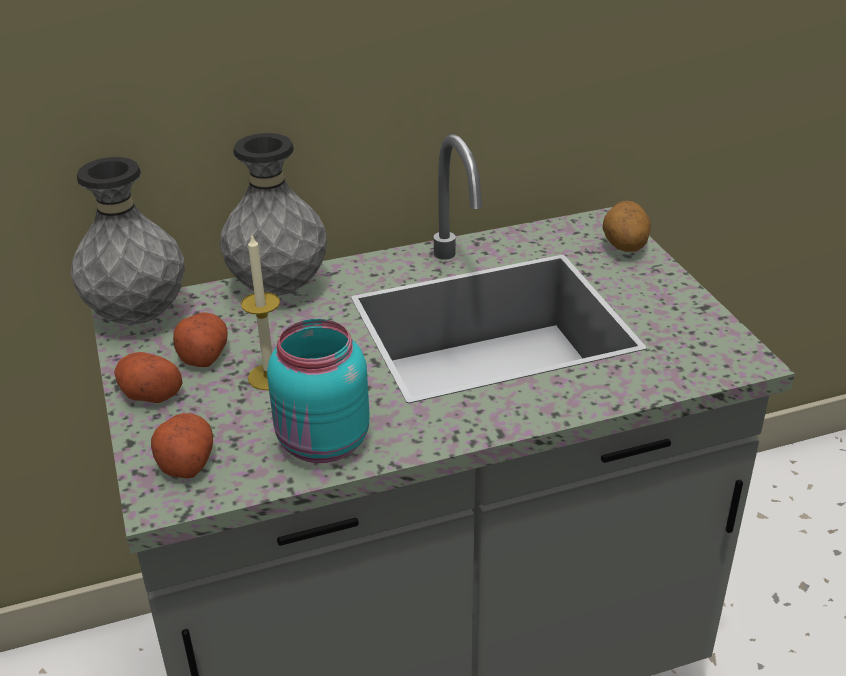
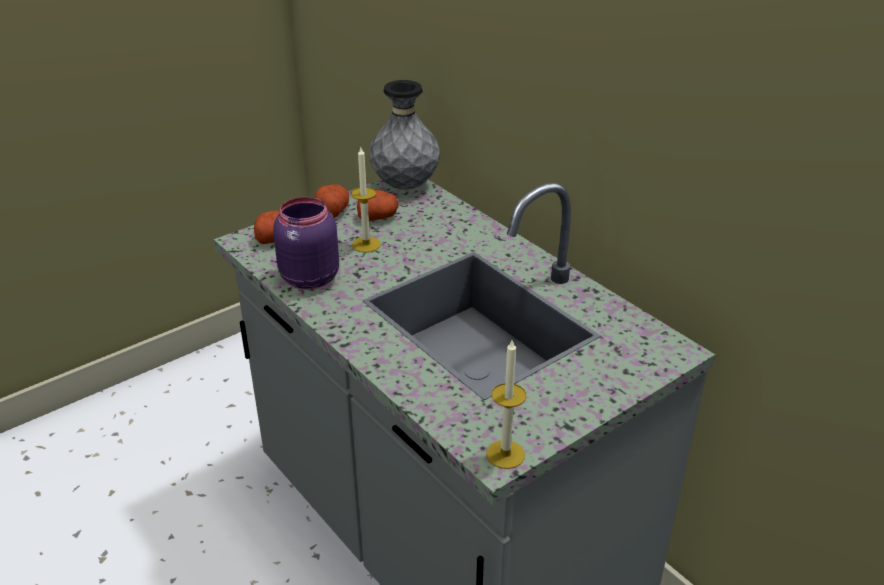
camera: 70 degrees right, 0 degrees up
(279, 288) = (465, 223): grey vase -> none
(322, 444) = (308, 279): turquoise jar -> purple jar
(624, 247) = (638, 367): potato -> none
(740, 353) = (505, 454): none -> candle

